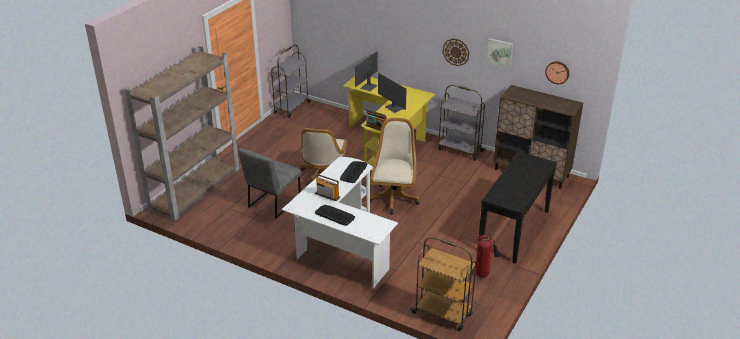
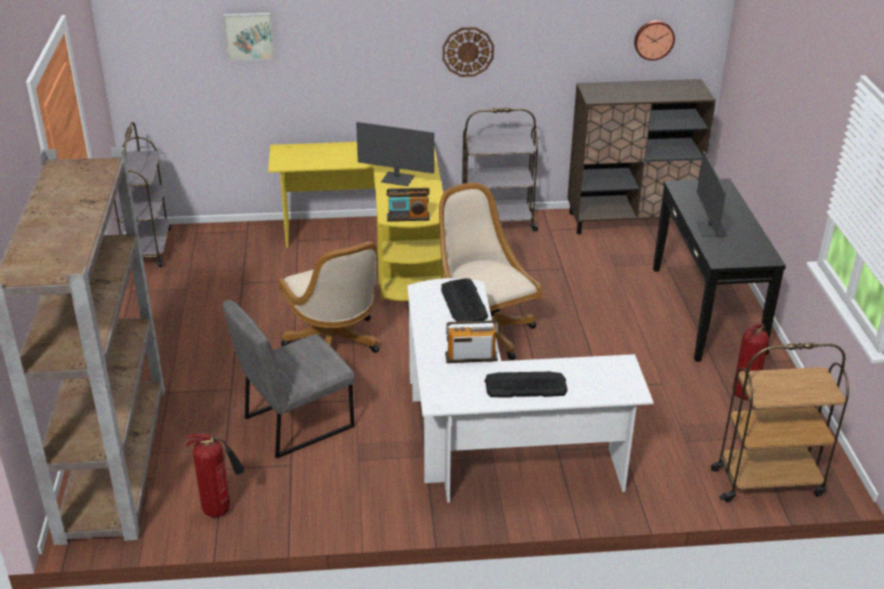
camera: 35 degrees left, 0 degrees up
(212, 223) = (220, 509): none -> fire extinguisher
(273, 202) = (295, 423): grey chair -> grey chair turned 60 degrees clockwise
(368, 87) = (315, 159): monitor -> monitor (710, 228)
(500, 52) = (550, 31): picture -> picture (249, 35)

